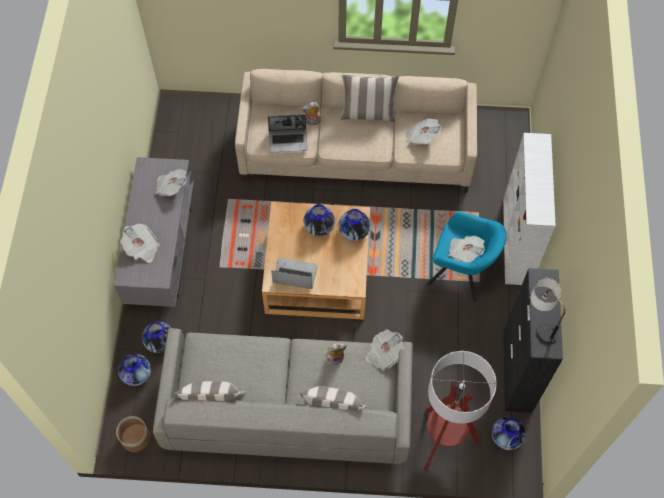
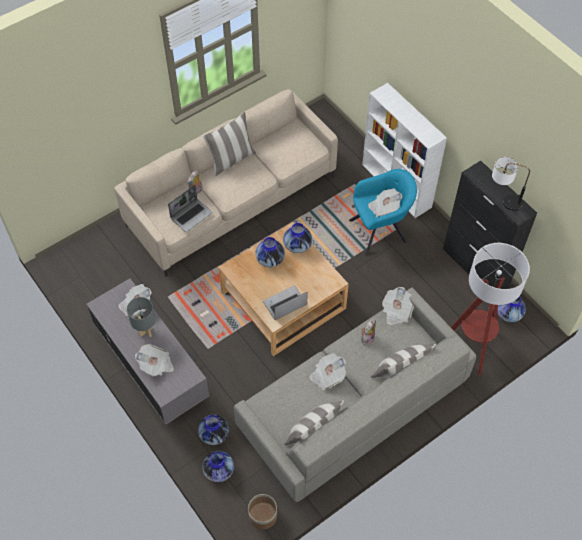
camera: 40 degrees left, 5 degrees down
(159, 214) = (146, 331): none -> grey table lamp
(421, 136) = (284, 150): newspaper -> newspaper (327, 376)

